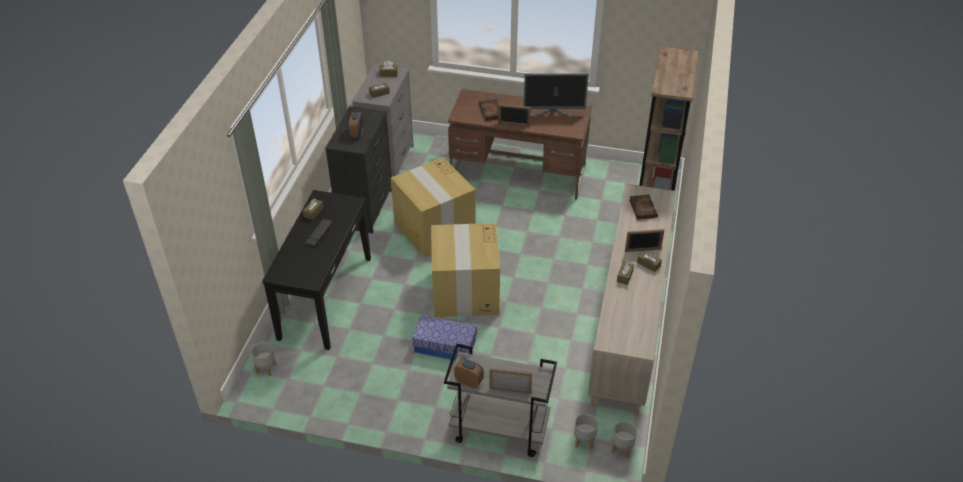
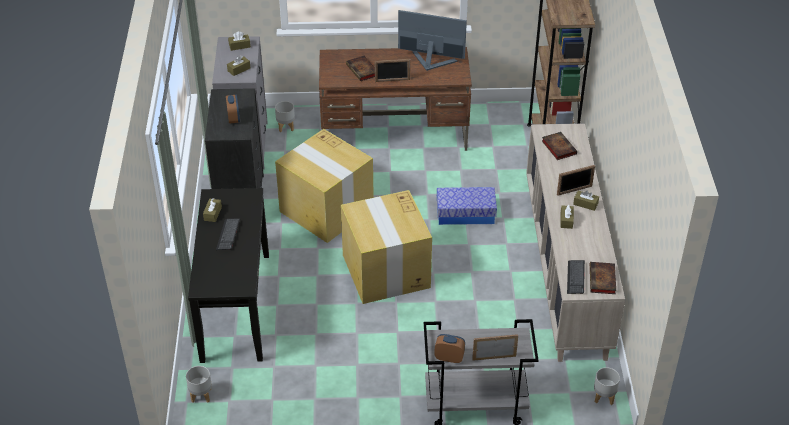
camera: 15 degrees left, 0 degrees up
(445, 346) = (386, 332): storage box -> storage box (465, 214)
(553, 114) = (430, 62): monitor -> monitor turned 150 degrees counterclockwise
(583, 441) = (563, 397): grey planter -> grey planter (285, 127)
(613, 331) = (575, 278): none -> keyboard
(638, 339) = (602, 280): none -> book

